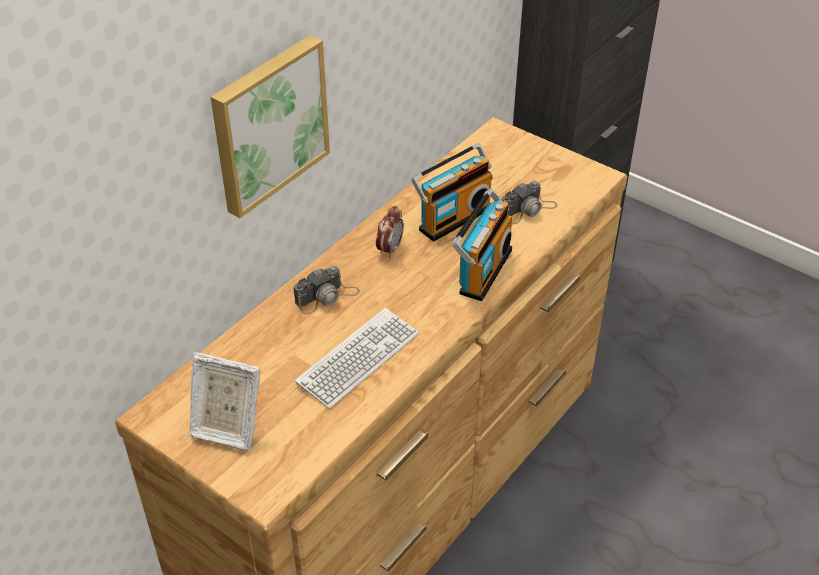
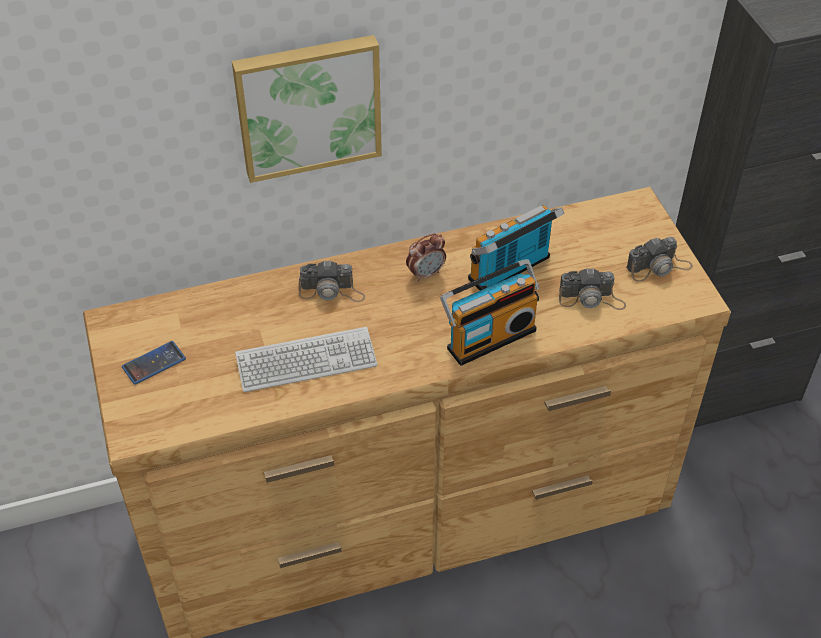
camera: 35 degrees right, 5 degrees up
(226, 428) = (154, 363): picture frame -> phone
(453, 217) = (512, 271): radio -> radio turned 150 degrees clockwise
(552, 167) = (659, 267): none -> camera

